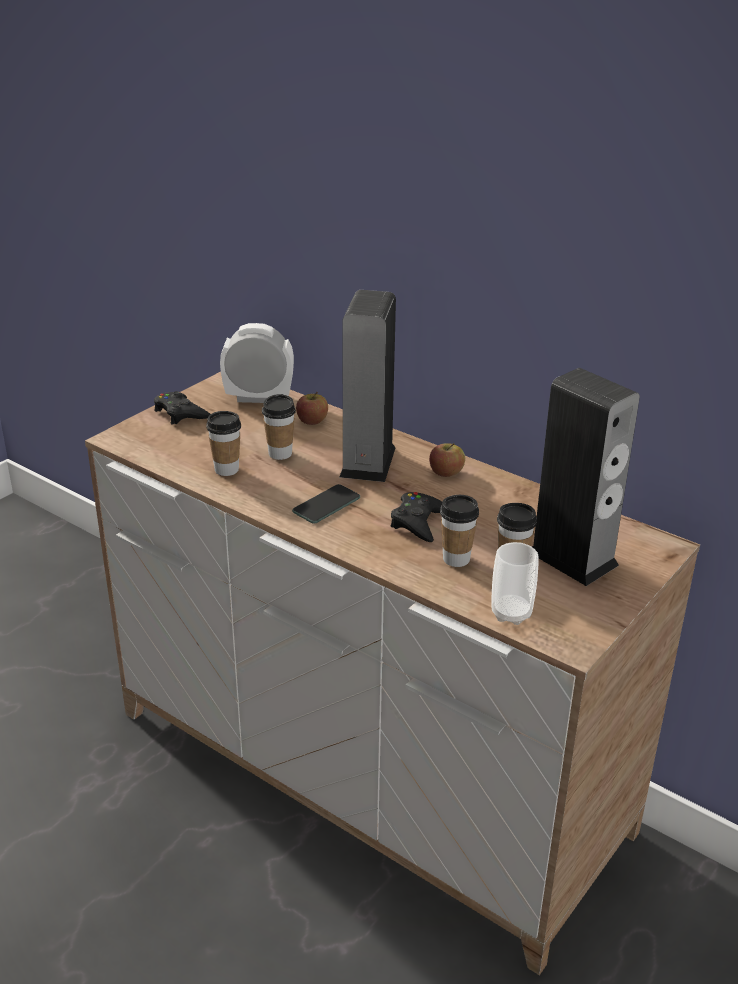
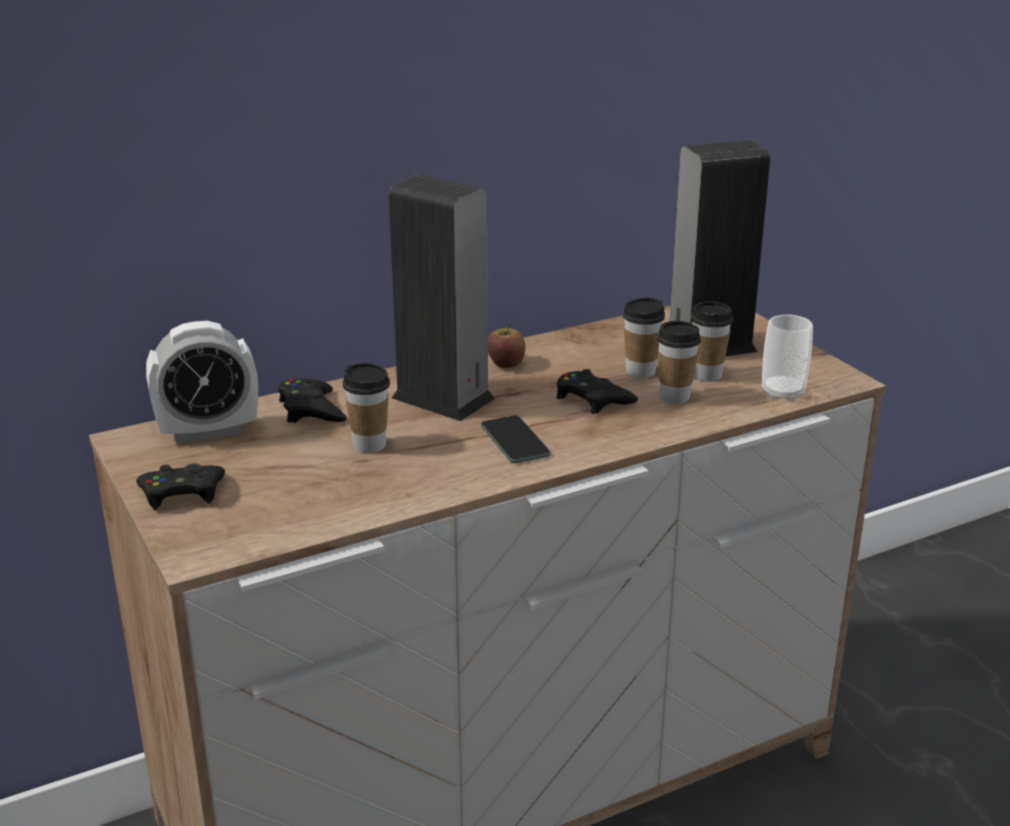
camera: 65 degrees left, 5 degrees down
(226, 469) = (373, 487): cup -> cup (640, 372)
(258, 398) = (208, 431): alarm clock -> alarm clock turned 135 degrees counterclockwise
(312, 421) = (311, 409): apple -> black game controller

